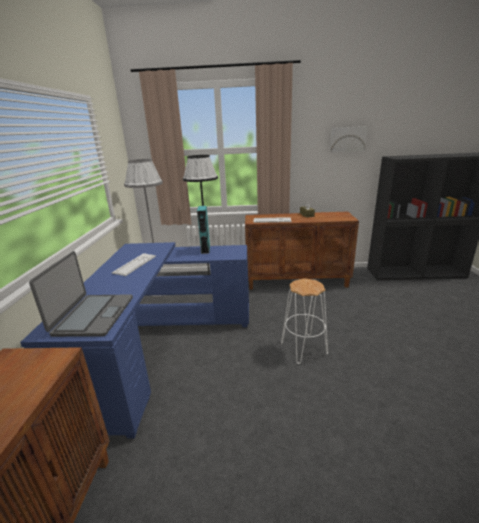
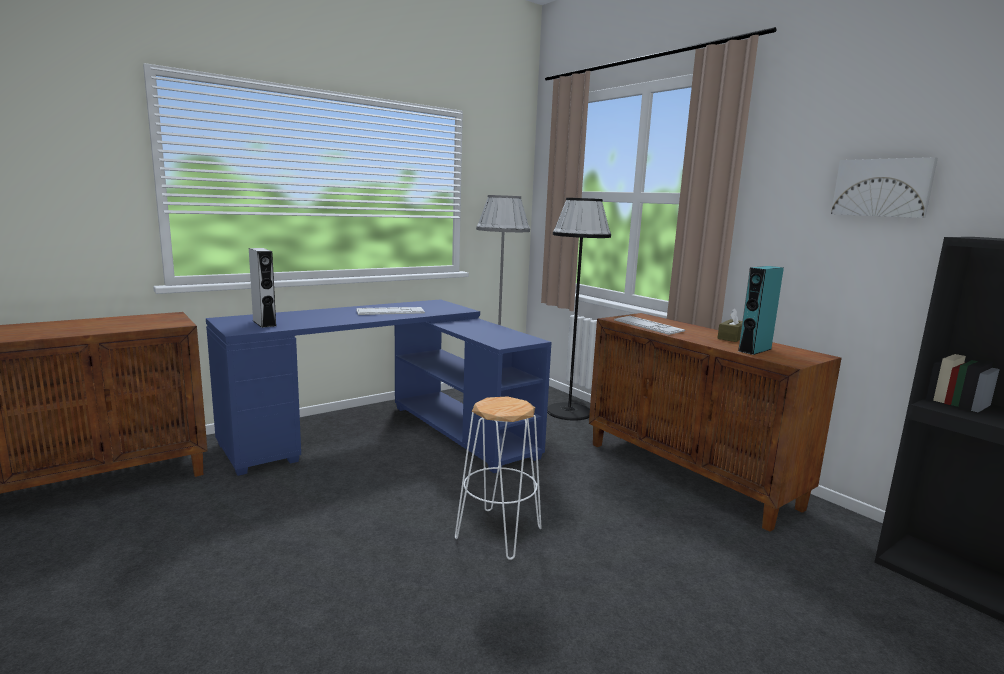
camera: 50 degrees right, 10 degrees down
(93, 315) = (264, 323): laptop -> grey speaker
(205, 249) = (494, 329): turquoise speaker -> turquoise speaker (754, 350)

